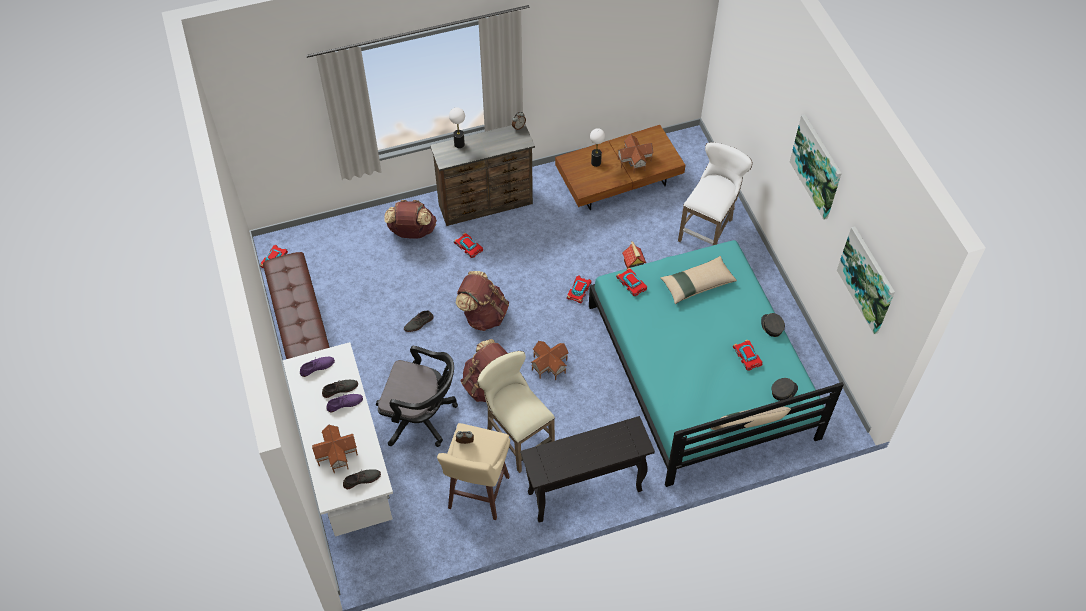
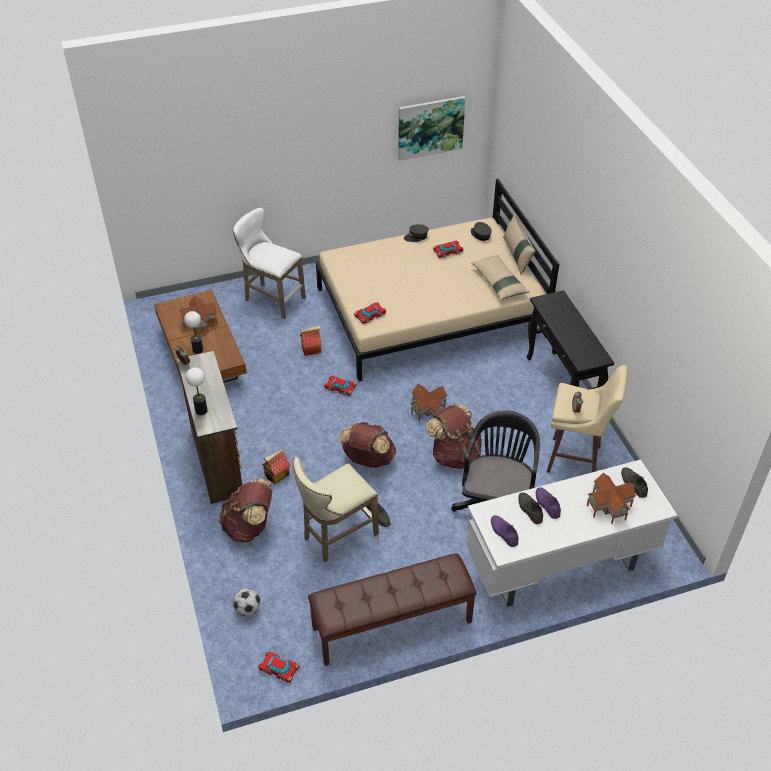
camera: 90 degrees left, 10 degrees down
(330, 237) = (247, 609): none -> football
(468, 247) = (277, 475): toy car -> toy house
(517, 437) = (510, 432): beige stool -> beige stool (336, 536)
(697, 283) = (370, 275): beige pillow -> beige pillow (499, 282)
(700, 371) = (430, 312): turquoise bed -> beige bed
(817, 166) = (329, 122): picture -> none

